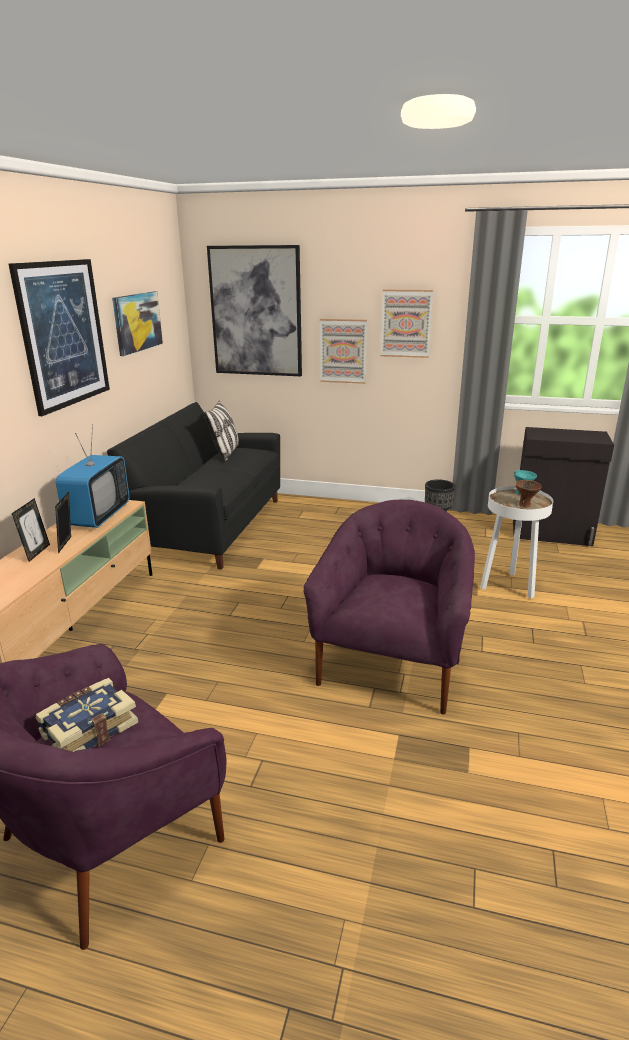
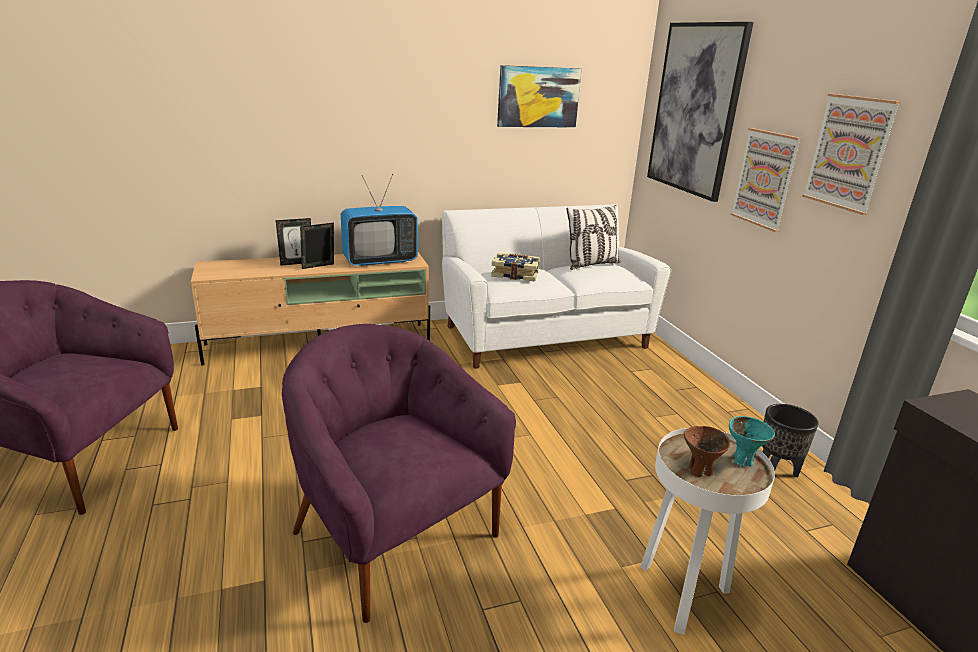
camera: 55 degrees right, 0 degrees up
(63, 334) = (413, 89): picture -> none
(88, 729) = (70, 362): book -> book (515, 274)
(211, 527) = (544, 335): black sofa -> white sofa
(391, 664) = (393, 534): purple armchair -> purple armchair turned 120 degrees counterclockwise

